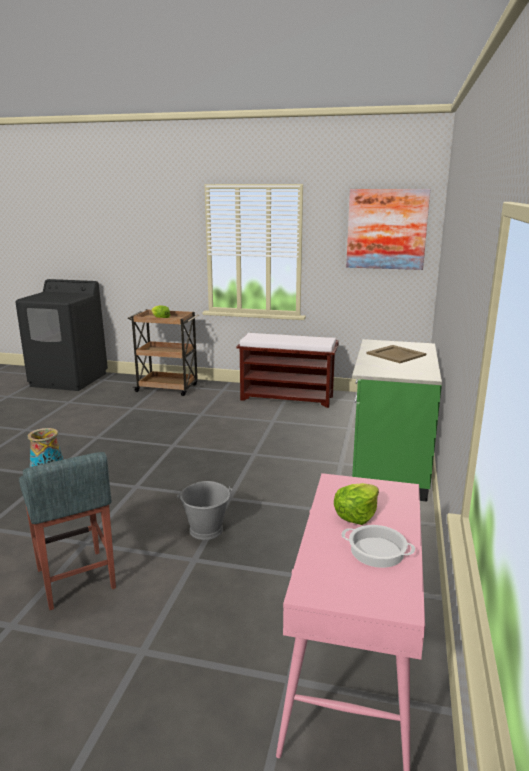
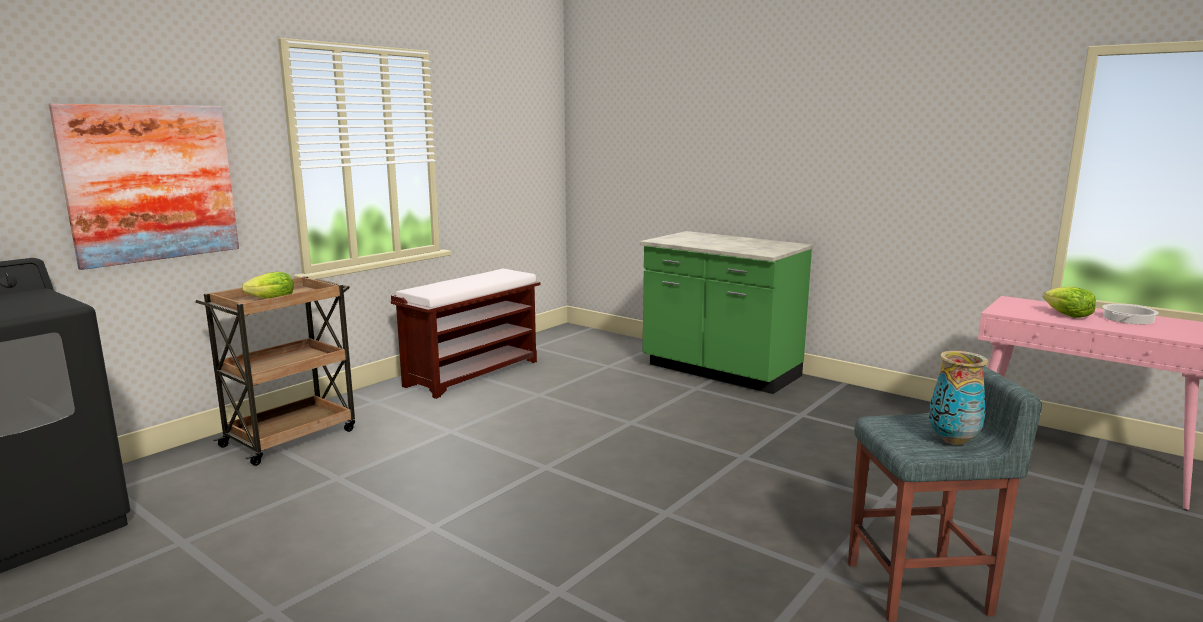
camera: 65 degrees left, 5 degrees down
(206, 530) = (817, 482): grey bucket -> none
(386, 229) = (520, 117): picture -> picture (151, 183)
(395, 354) = (714, 241): beige tray -> none

